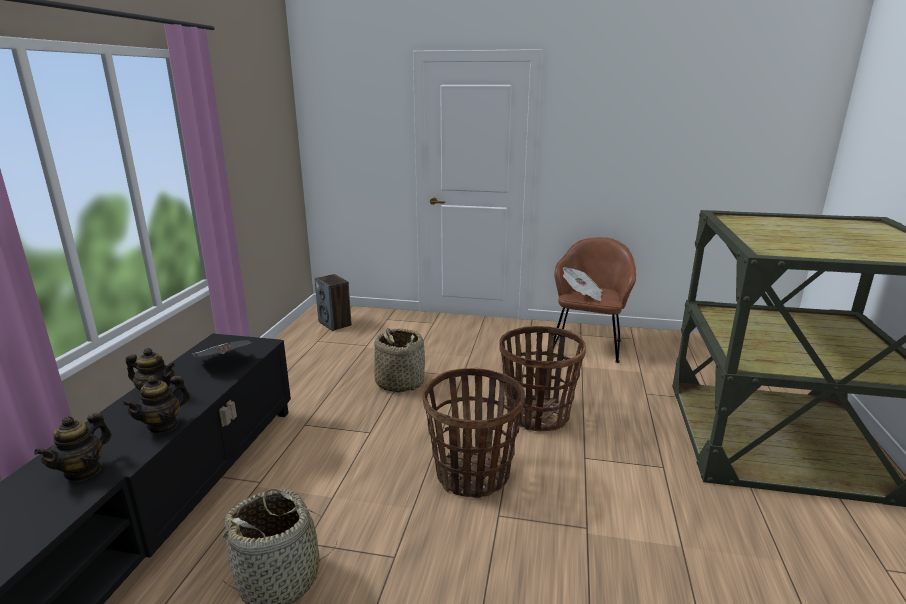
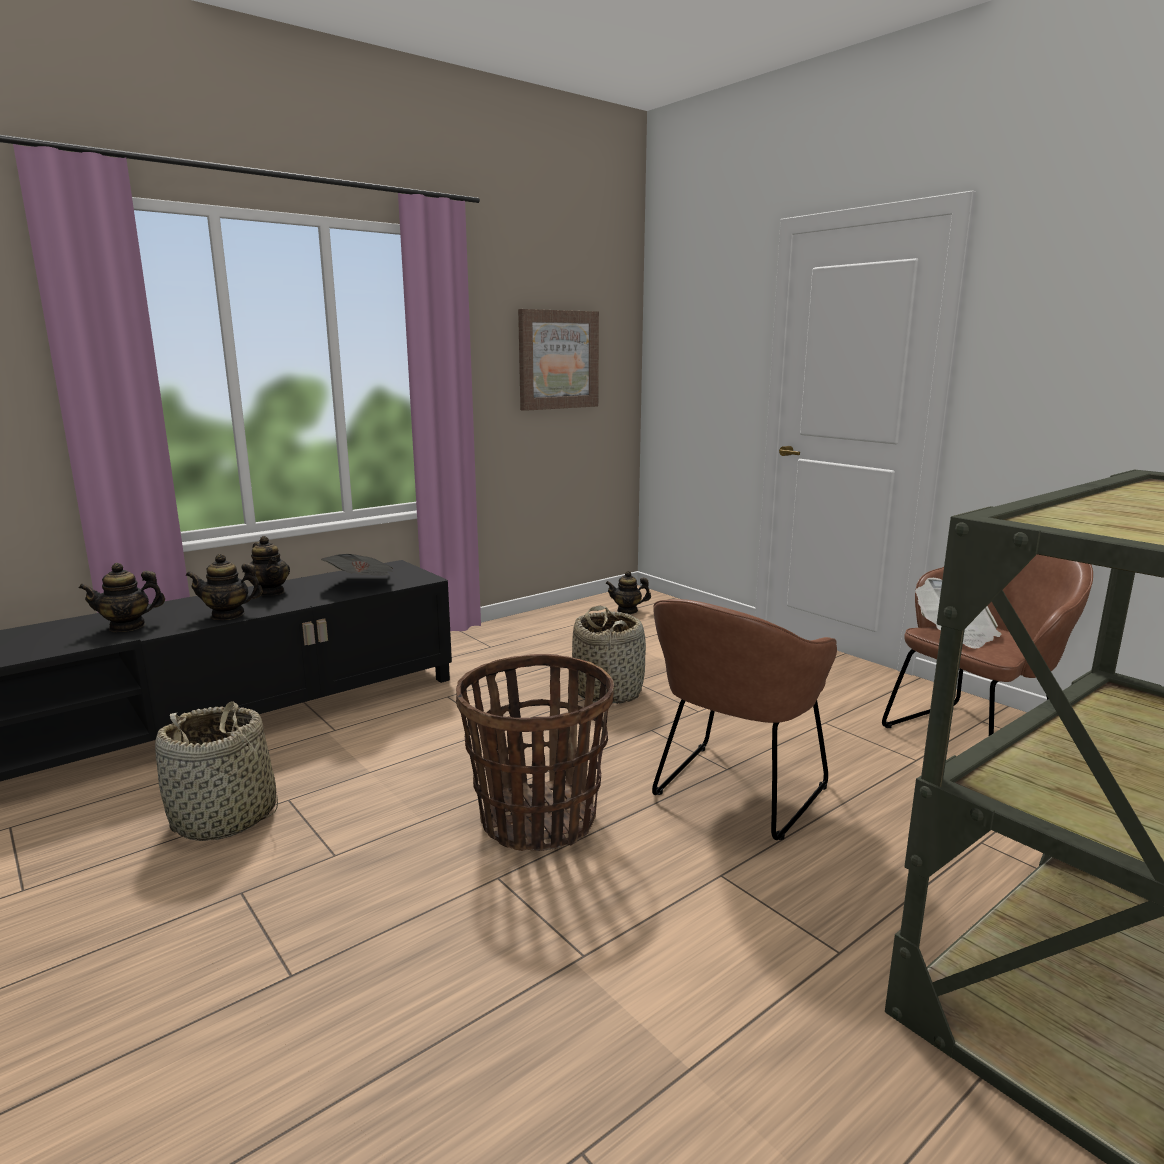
camera: 40 degrees right, 5 degrees down
(260, 150) = (558, 360): none -> picture
(335, 324) = (627, 611): speaker -> teapot
(537, 415) = (732, 794): basket -> brown armchair

